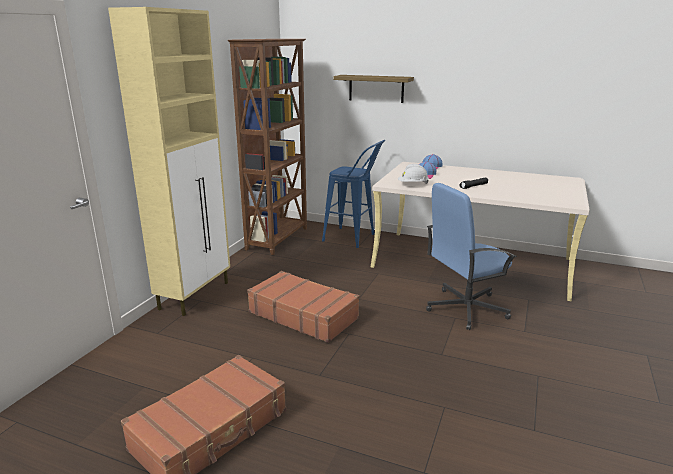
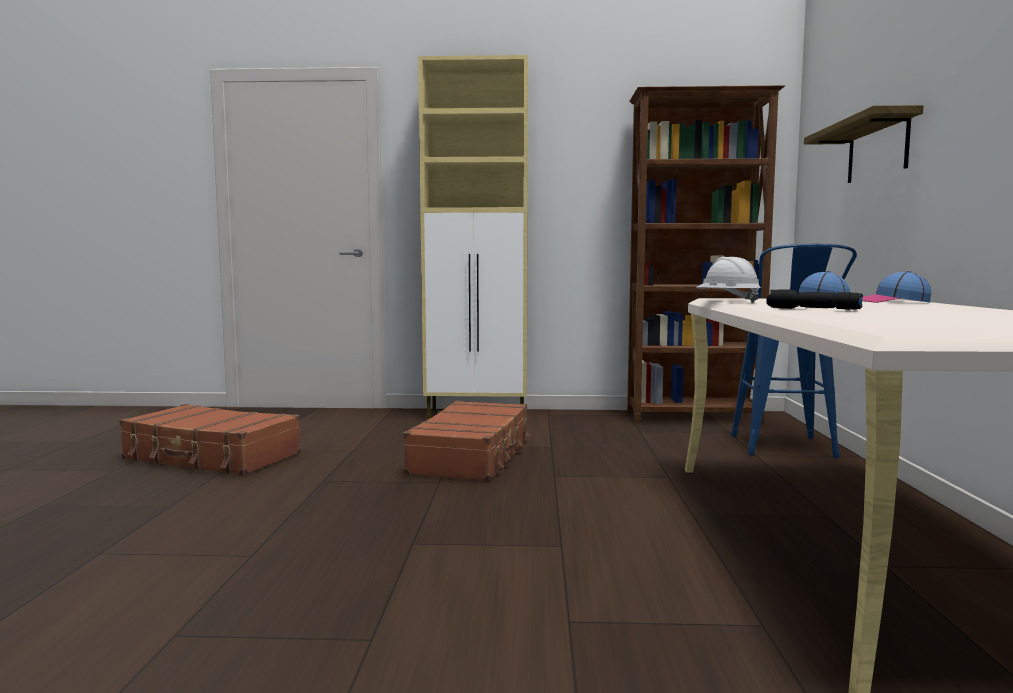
camera: 70 degrees right, 15 degrees down
(465, 308) = (613, 552): blue office chair -> none

